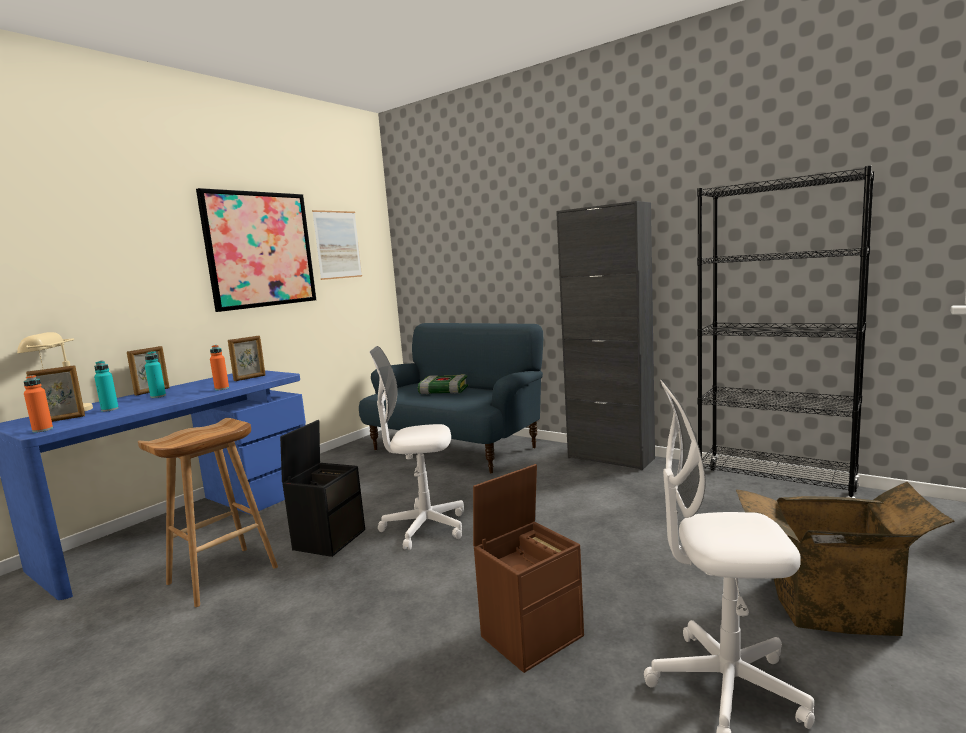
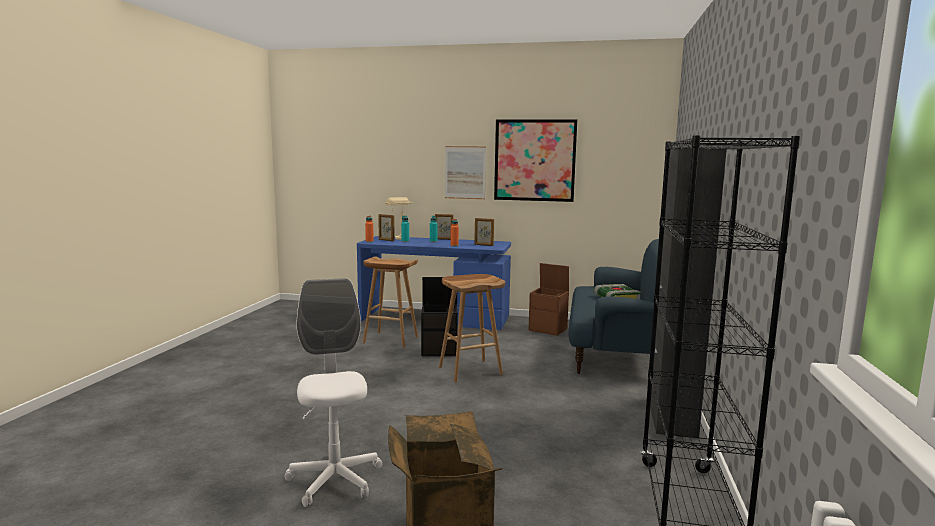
camera: 65 degrees right, 0 degrees up
(337, 244) = (607, 159): picture -> picture (465, 172)
(424, 528) = (470, 370): white office chair -> brown stool
(532, 634) = (367, 419): brown storage box -> brown storage box (548, 329)

